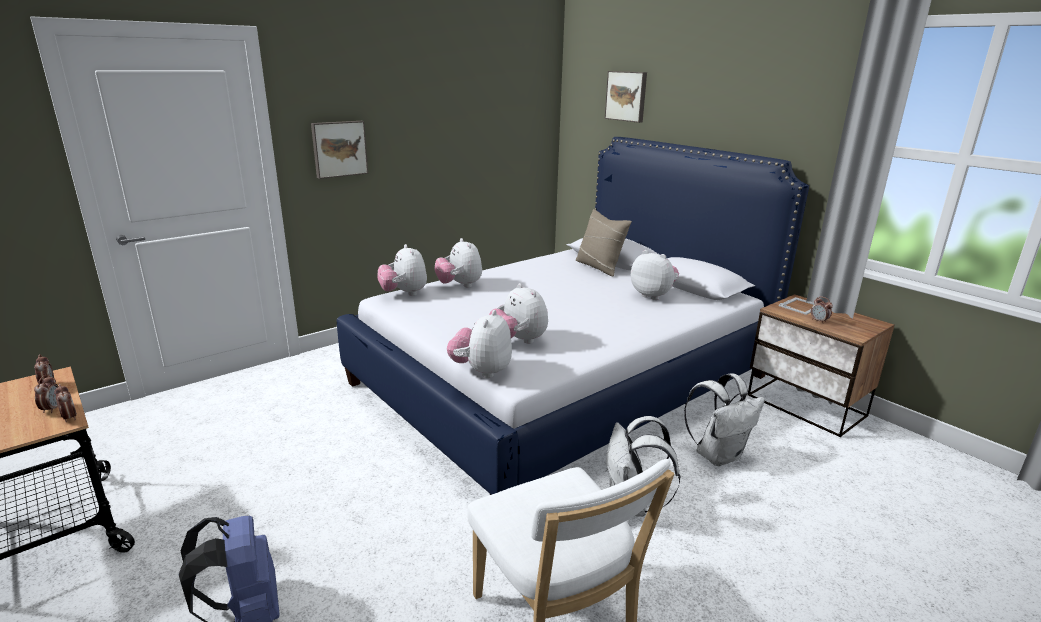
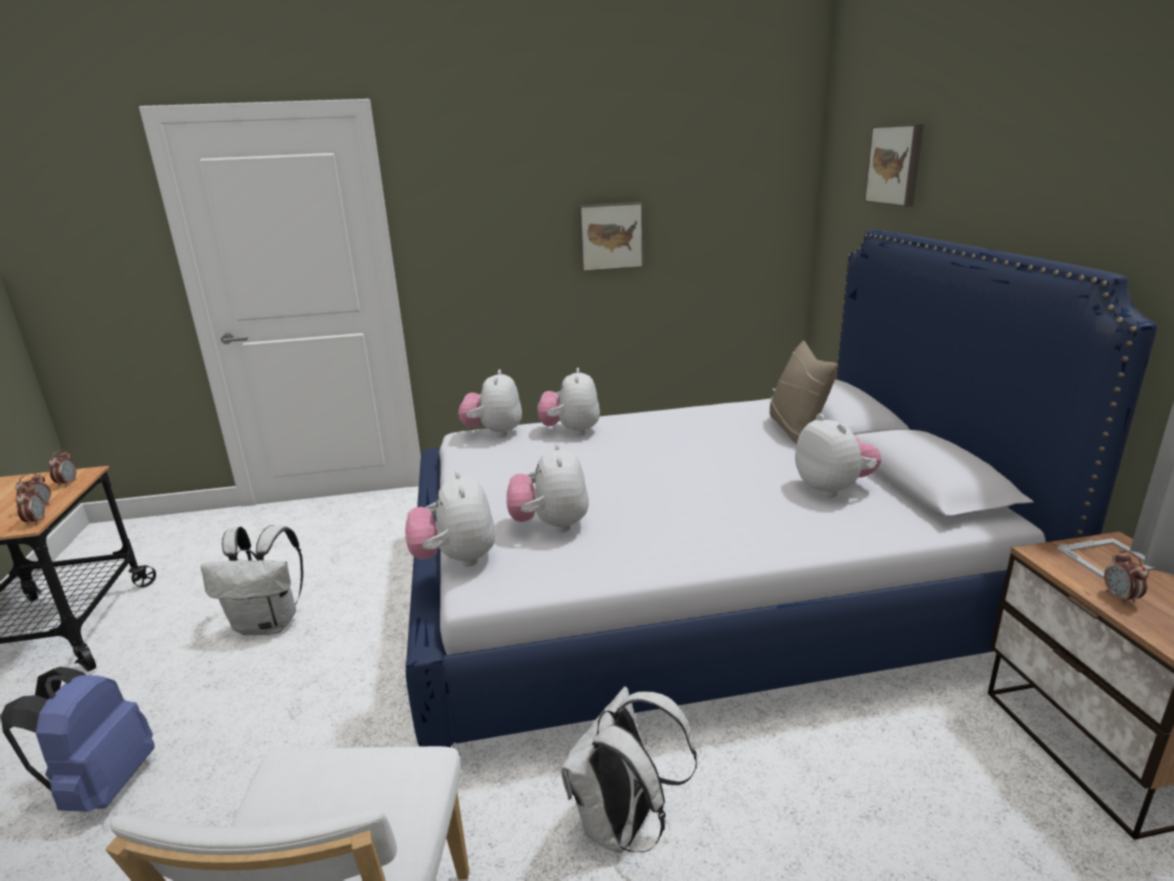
camera: 30 degrees right, 0 degrees up
(339, 148) = (472, 244): picture -> picture (610, 236)
(481, 371) = (456, 560): plush toy -> plush toy turned 60 degrees counterclockwise
(718, 454) = (842, 788): white backpack -> white backpack (269, 624)

